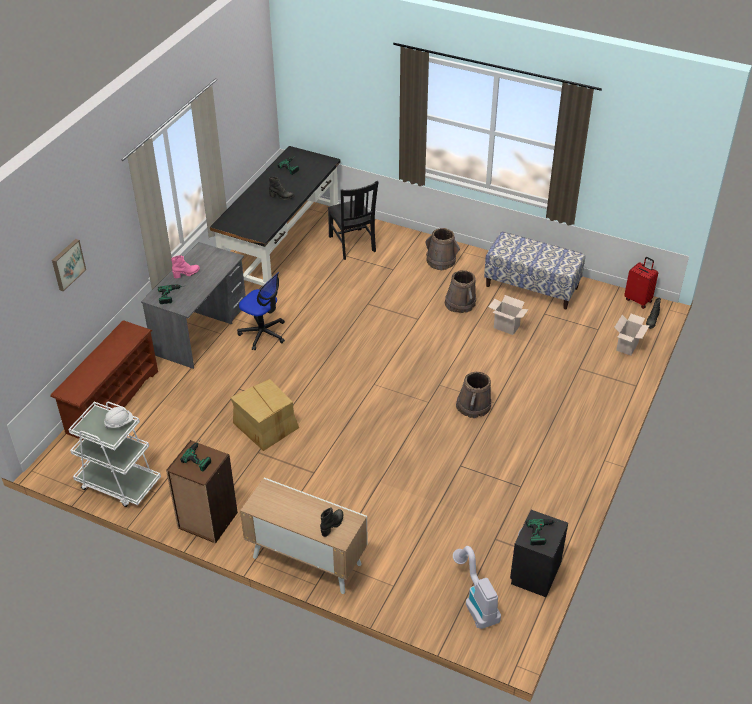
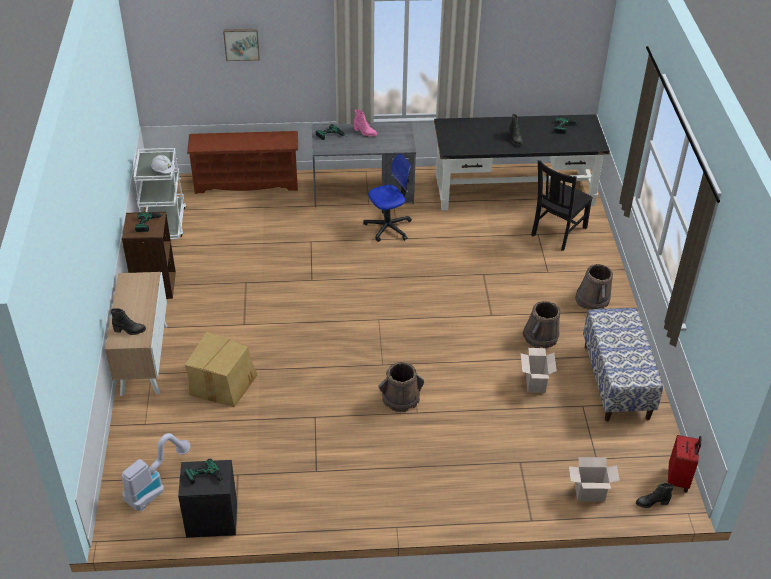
camera: 60 degrees right, 0 degrees up
(263, 333) = (388, 227): office chair -> office chair turned 120 degrees counterclockwise
(266, 426) = (278, 275): cardboard box -> cardboard box (222, 383)

